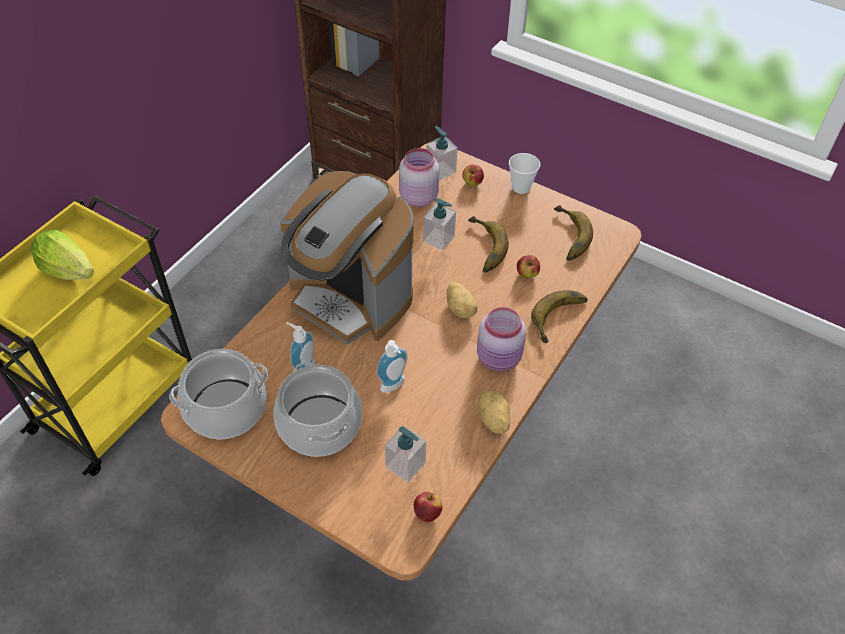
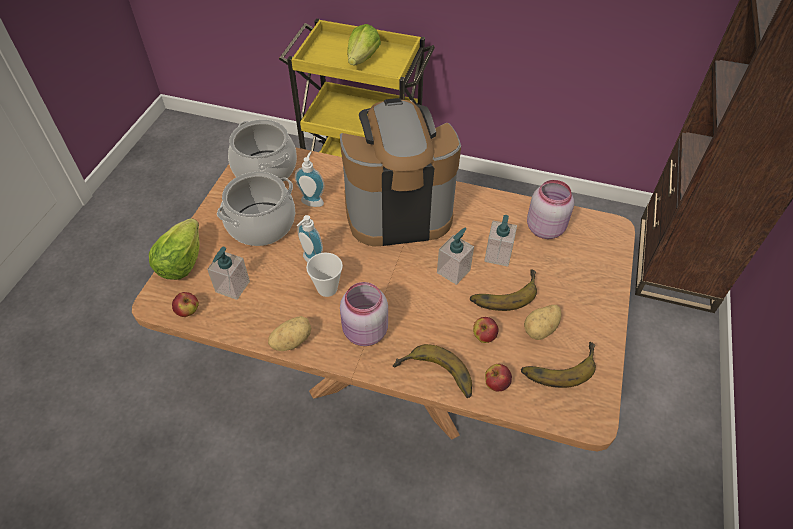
camera: 75 degrees right, 0 degrees up
(350, 298) = (397, 211): coffee machine -> coffee machine turned 60 degrees clockwise
(350, 515) = (181, 262): none -> lettuce
(440, 170) = (593, 237): soap dispenser -> soap dispenser (453, 271)
(461, 309) = (416, 290): potato -> potato (541, 329)
(472, 183) = (591, 266): apple -> apple (496, 384)
(521, 187) = (610, 309): cup -> cup (327, 288)

